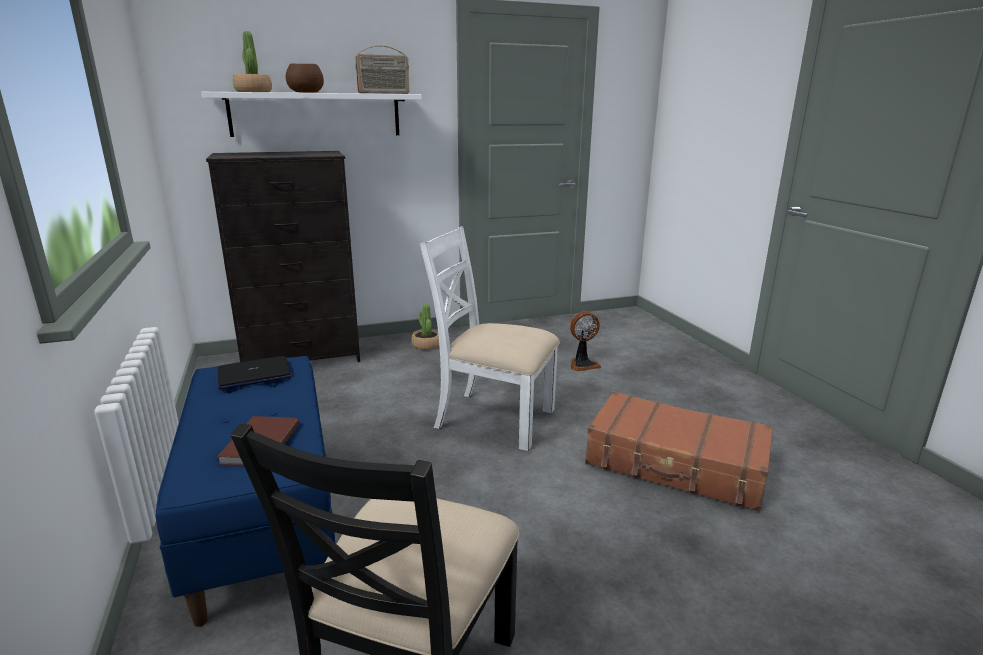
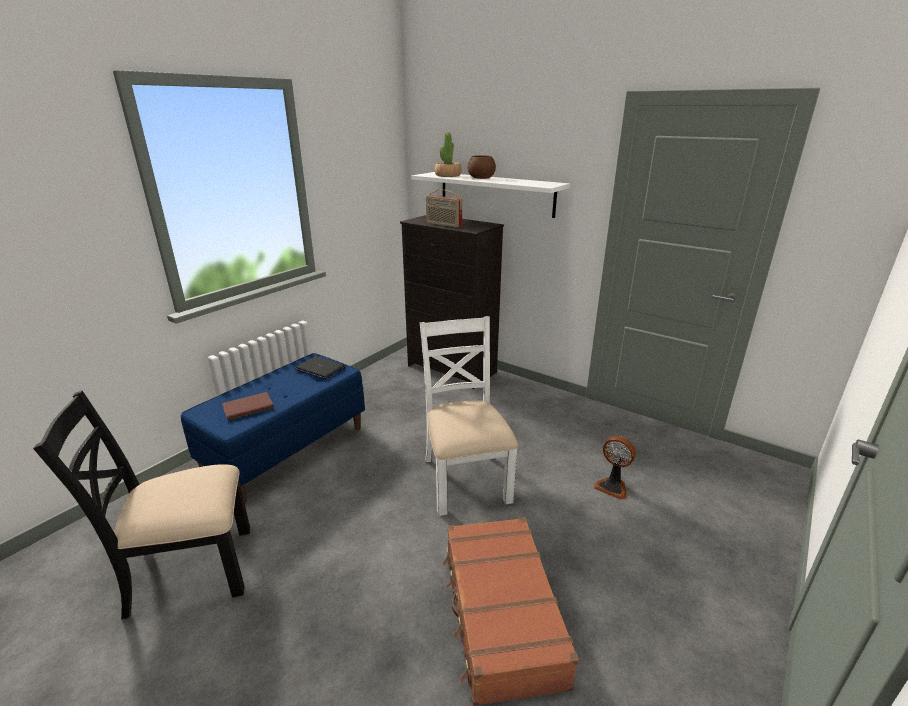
camera: 55 degrees right, 5 degrees up
(384, 93) = (527, 184): radio -> radio (443, 225)
(426, 345) = (531, 399): potted plant -> none

